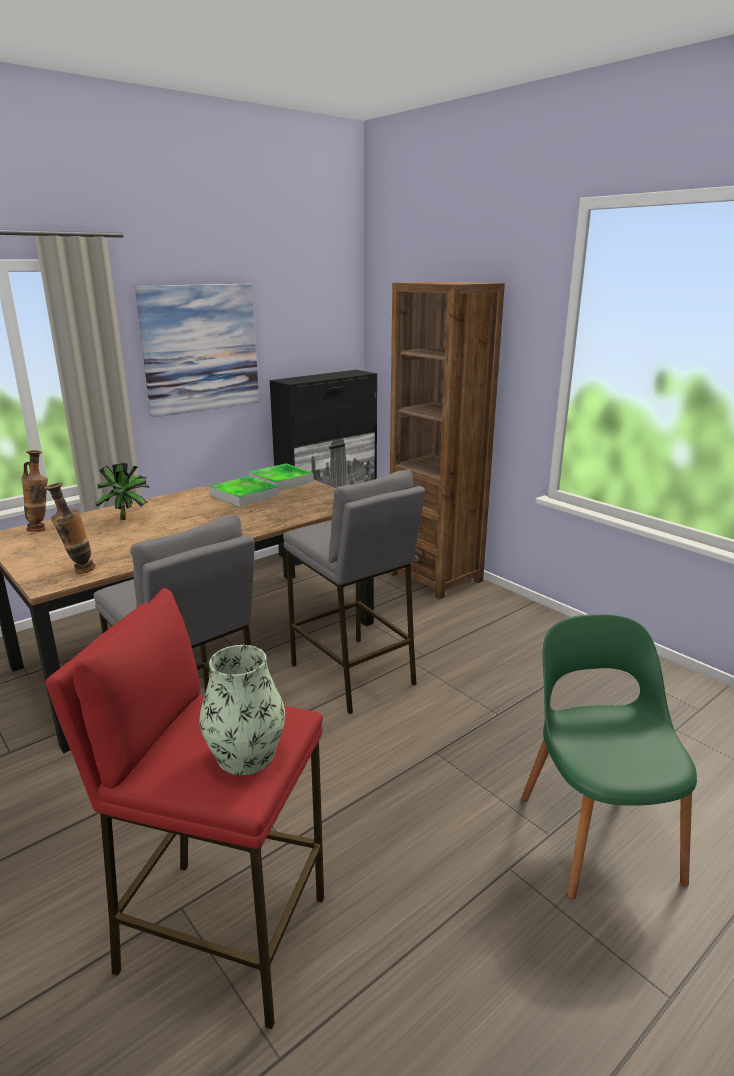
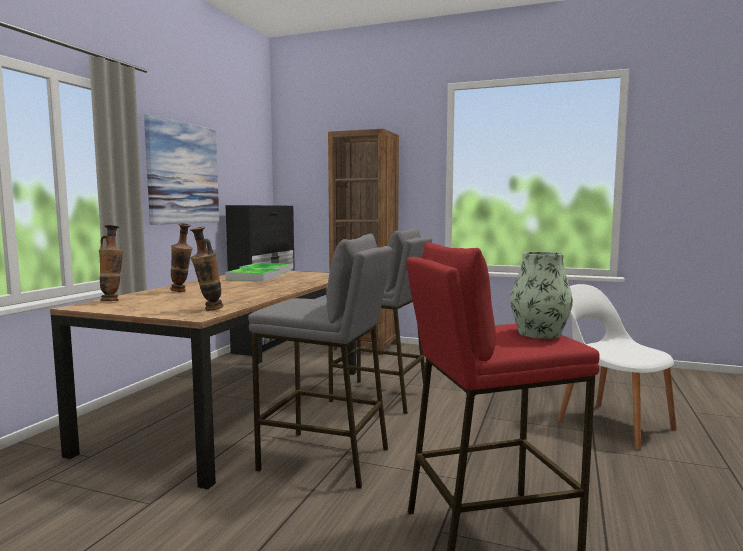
camera: 30 degrees left, 15 degrees down
(127, 518) = (182, 291): potted plant -> vase
(597, 833) = (612, 424): green chair -> white chair

